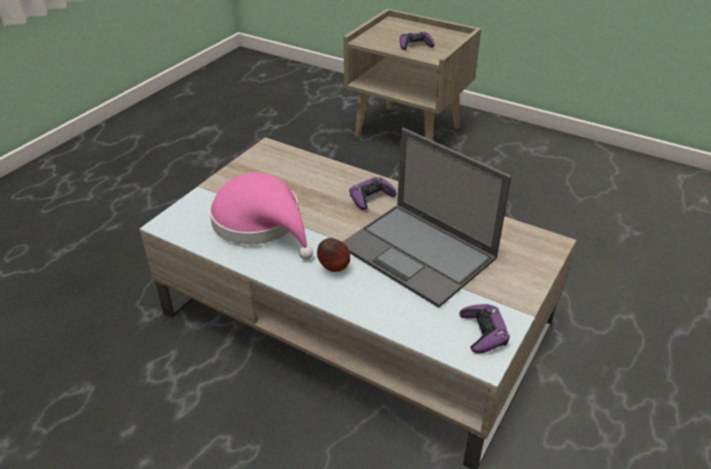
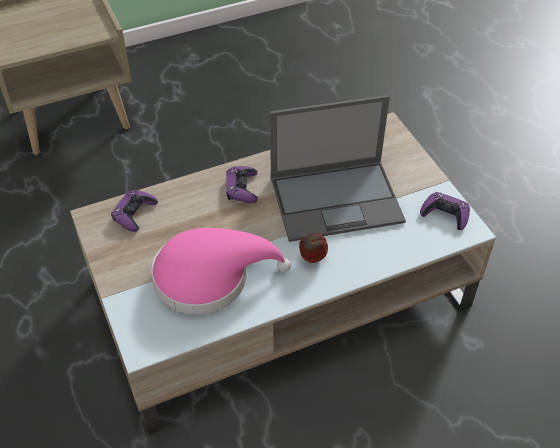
camera: 55 degrees left, 10 degrees up
(415, 45) = (64, 28): purple game controller -> purple game controller (134, 213)

